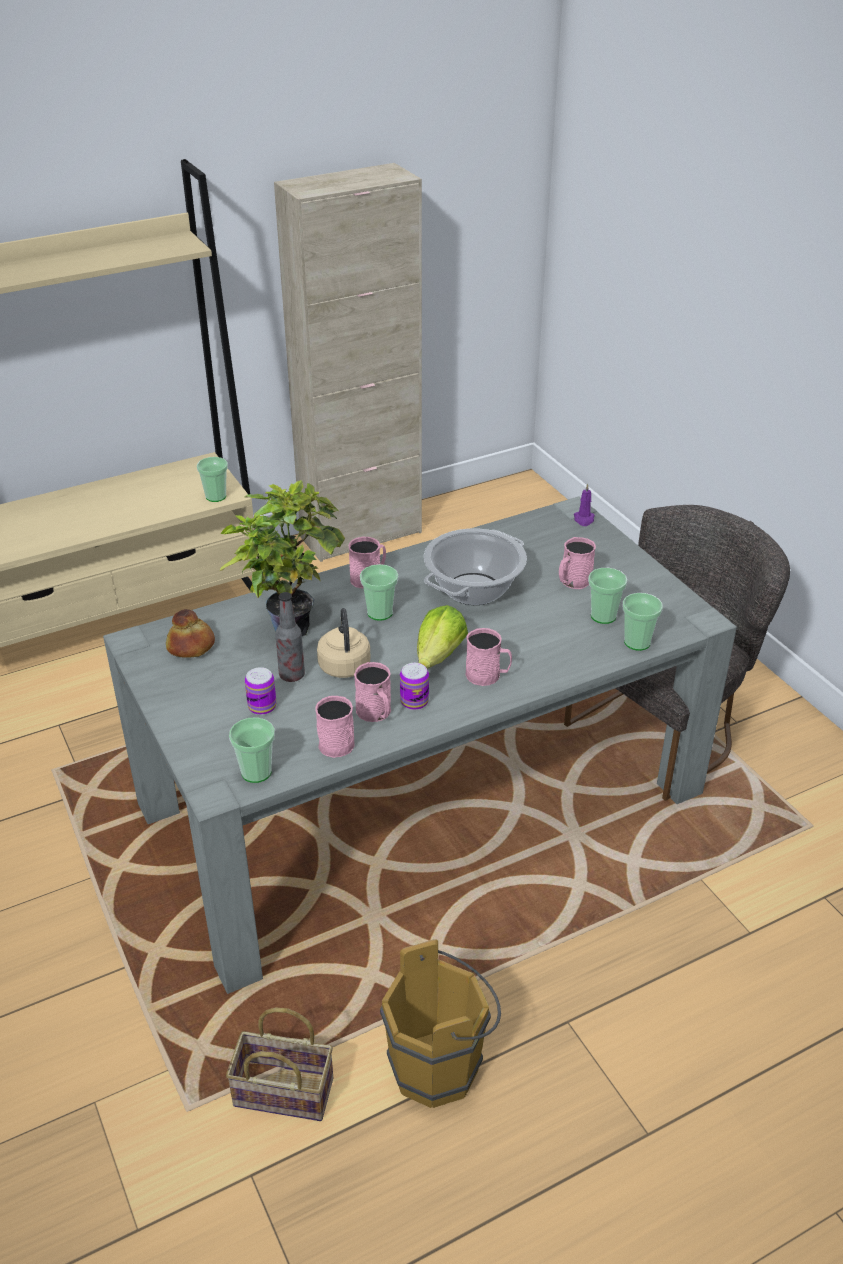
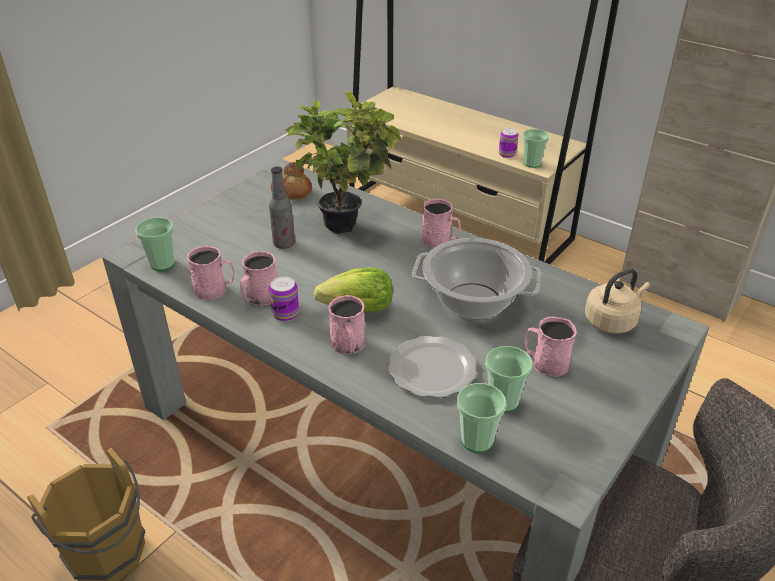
camera: 65 degrees right, 0 degrees up
(262, 706) = (239, 243): can -> can (507, 154)
(280, 1093) = (68, 469): basket -> none
(344, 664) = (313, 263): beige kettle -> beige kettle (612, 321)
(380, 613) = (396, 260): cup -> none
(547, 639) = (431, 370): none -> plate
(584, 519) = (667, 341): purple candle -> none

